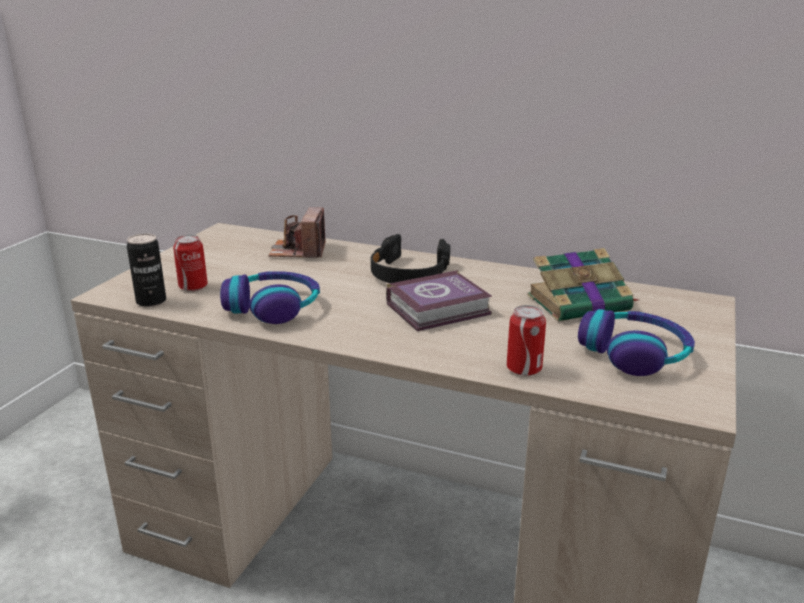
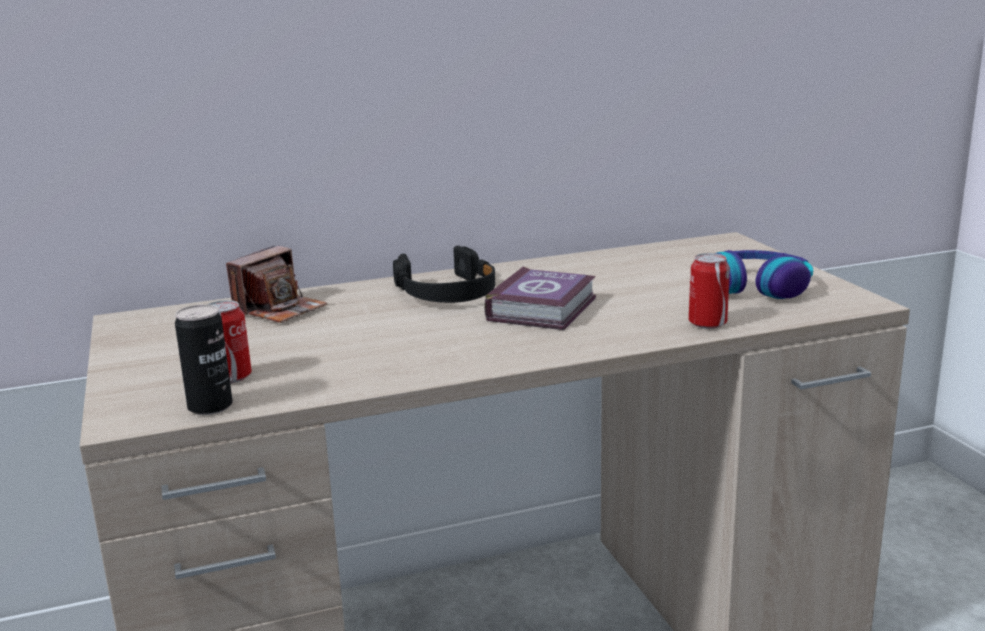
camera: 40 degrees left, 5 degrees down
(273, 307) = (377, 361): headphones -> none
(299, 251) = (280, 309): camera -> camera turned 105 degrees counterclockwise
(581, 303) = (645, 268): book -> none

